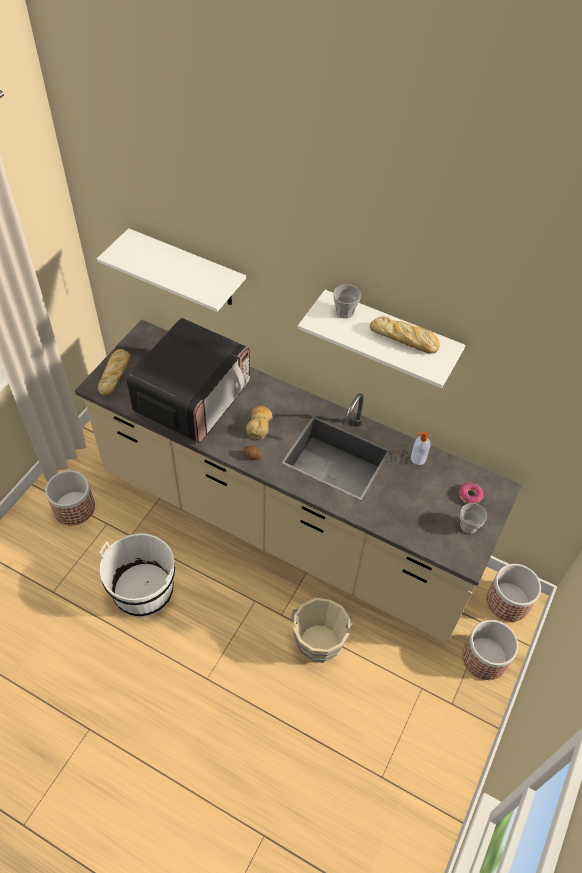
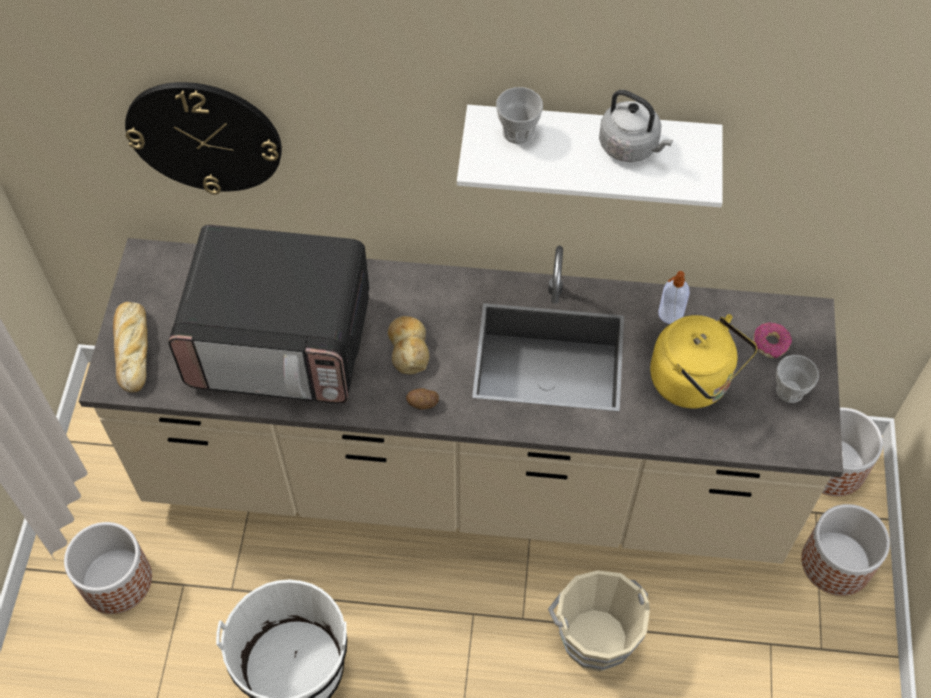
camera: 20 degrees left, 5 degrees up
(187, 269) = (204, 136): white shelf -> wall clock
(193, 398) = (281, 342): microwave -> microwave turned 90 degrees clockwise
(405, 339) = (631, 147): bread -> grey kettle
(413, 500) = (694, 382): none -> yellow kettle

